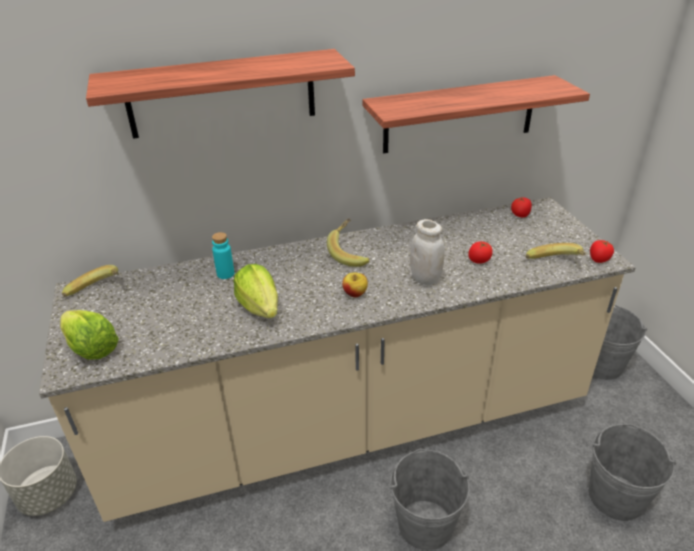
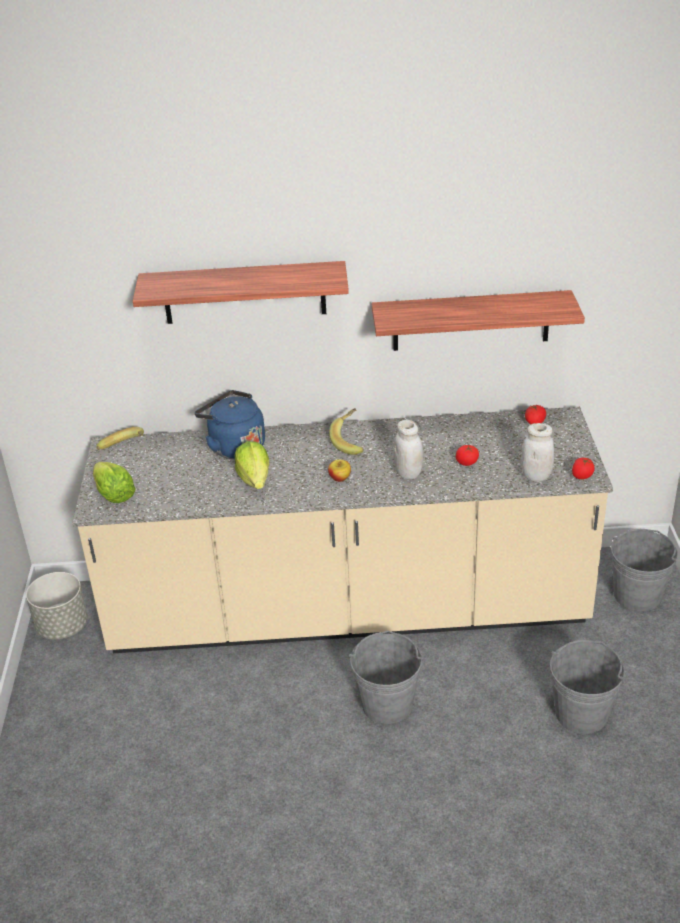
camera: 15 degrees right, 0 degrees up
(225, 274) = (234, 446): turquoise bottle -> blue kettle
(555, 265) = (536, 476): banana -> white jar

